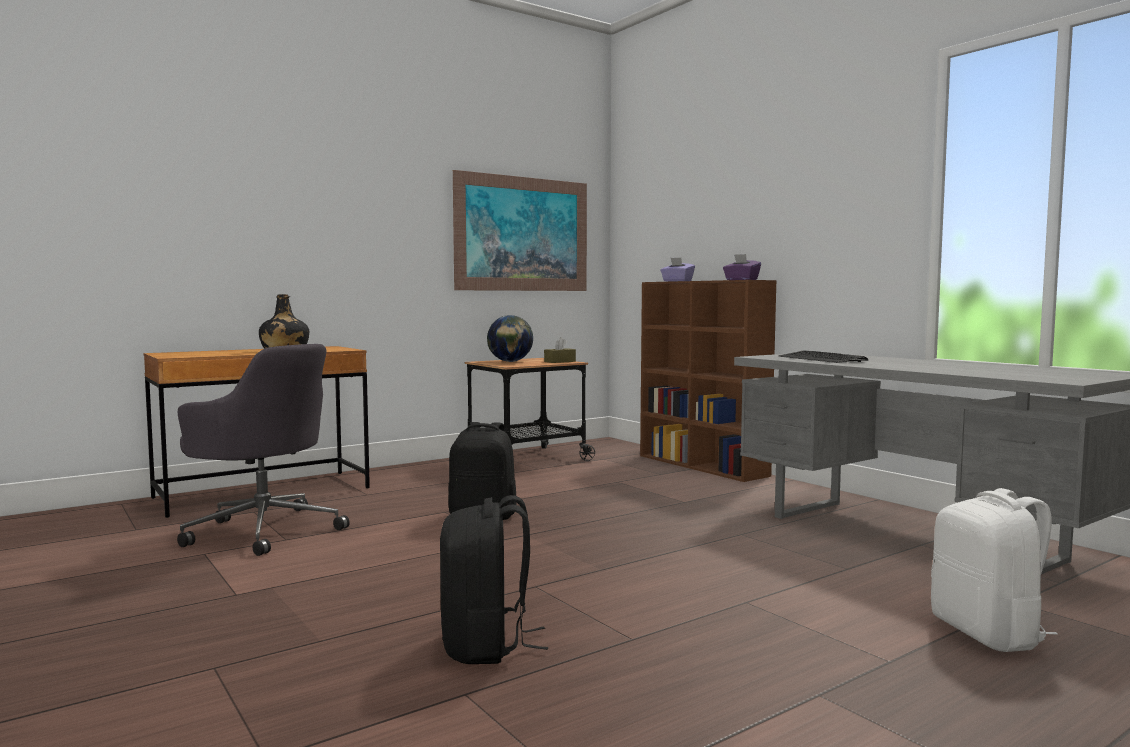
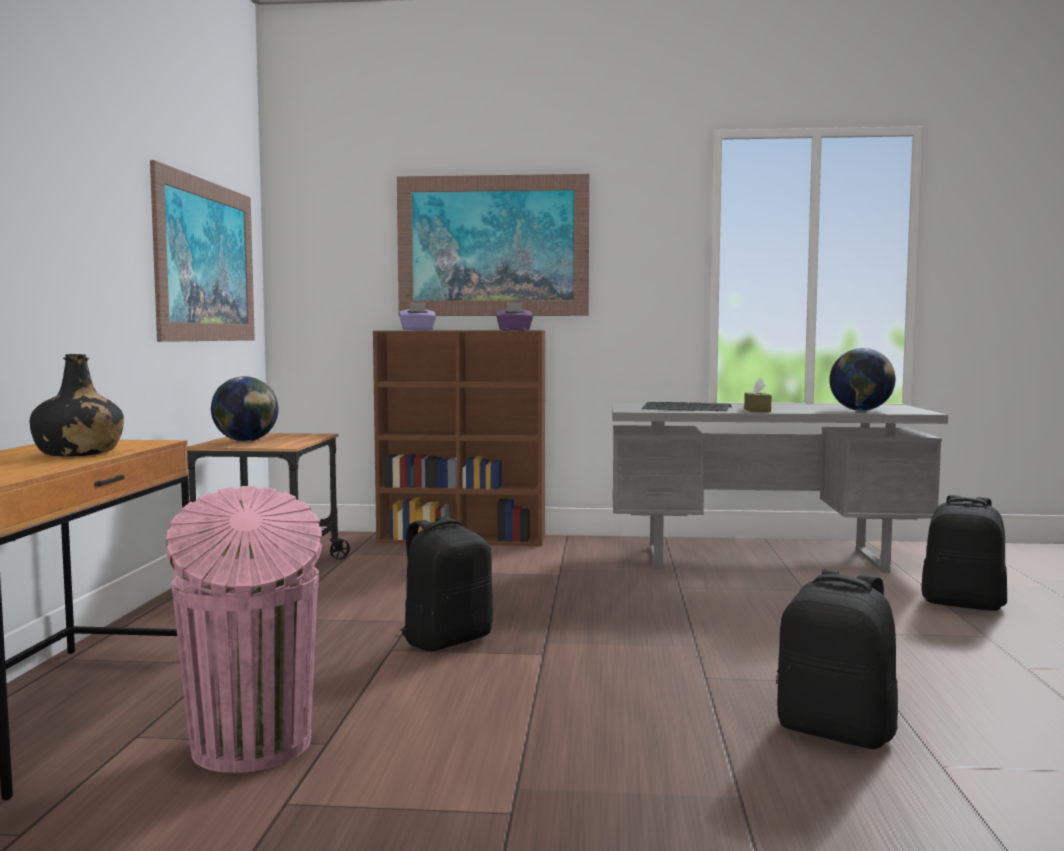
camera: 50 degrees left, 0 degrees up
(263, 530) = (252, 747): grey office chair -> pink trash can
(560, 361) = (303, 435): brown tissue box -> brown tissue box (757, 410)
(744, 203) = (492, 246): none -> picture
(989, 634) = (963, 604): white backpack -> black backpack
(999, 374) = (861, 411): none -> globe

